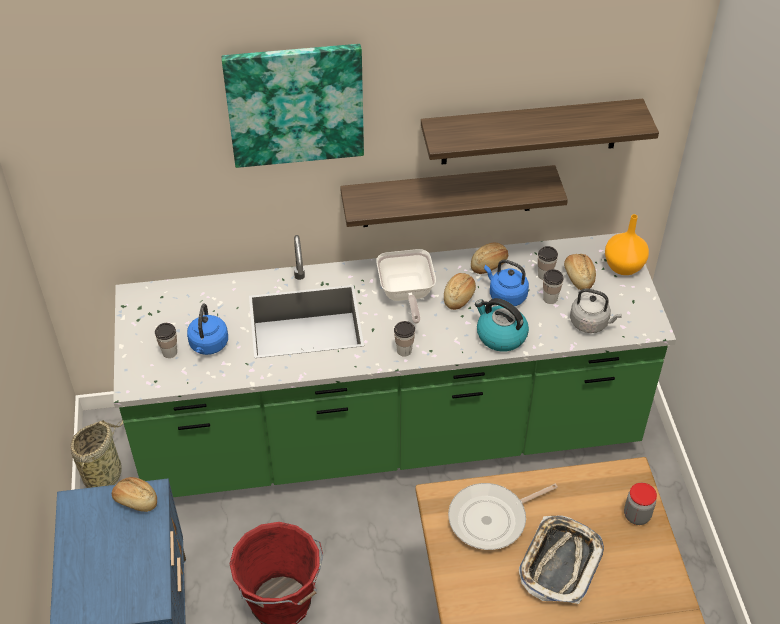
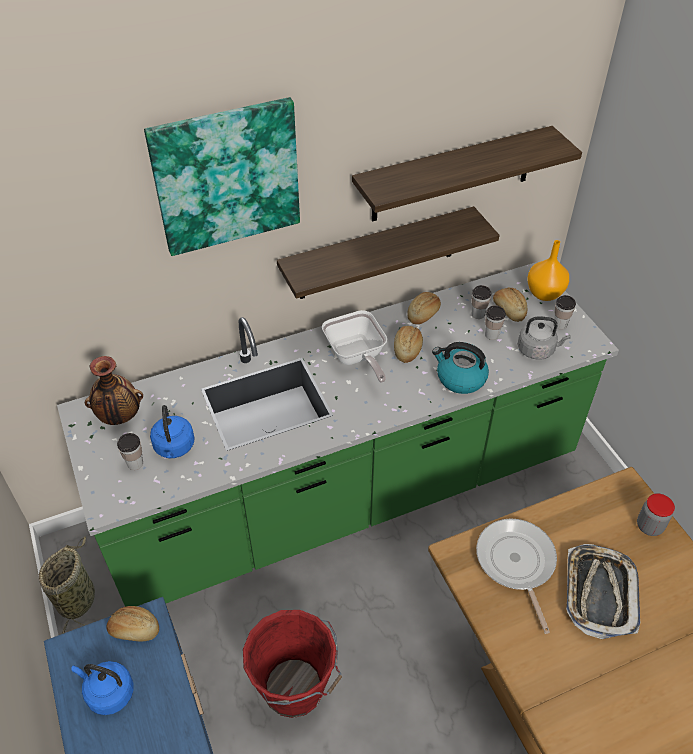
camera: 15 degrees left, 0 degrees up
(167, 307) = (119, 416): none -> vase
(404, 350) = (374, 412): cup -> cup (560, 324)
(491, 519) = (516, 563): frying pan -> frying pan turned 120 degrees clockwise
(505, 295) = (450, 340): blue kettle -> blue kettle (108, 693)

